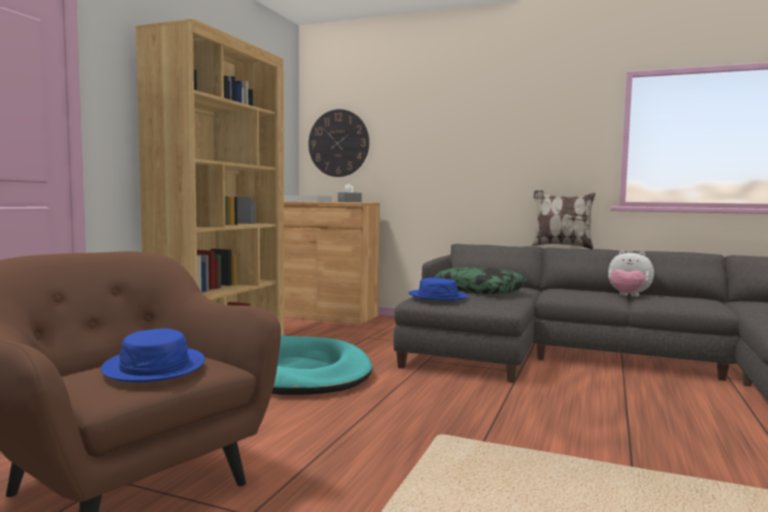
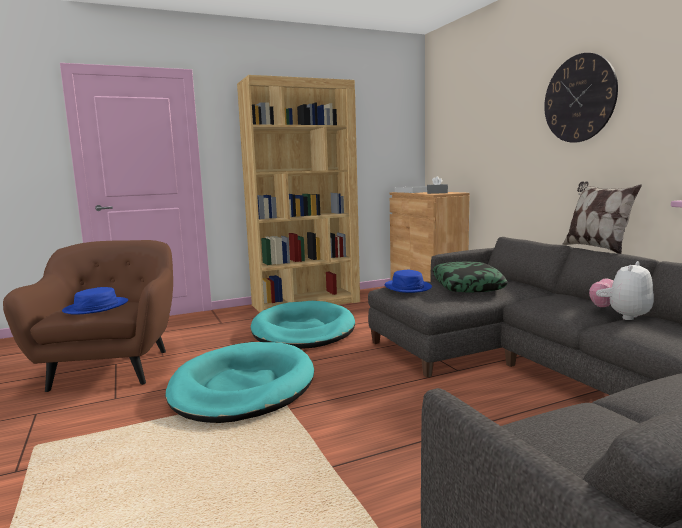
camera: 45 degrees right, 5 degrees up
(338, 143) = (446, 138): wall clock -> wall clock (579, 98)
(385, 442) = (243, 387): none -> turquoise dog bed
(628, 296) = (621, 316): plush toy -> plush toy turned 60 degrees clockwise

